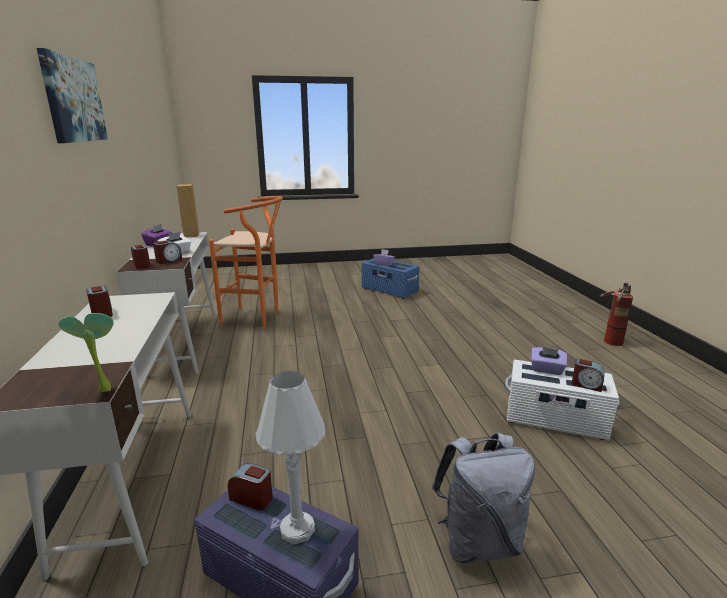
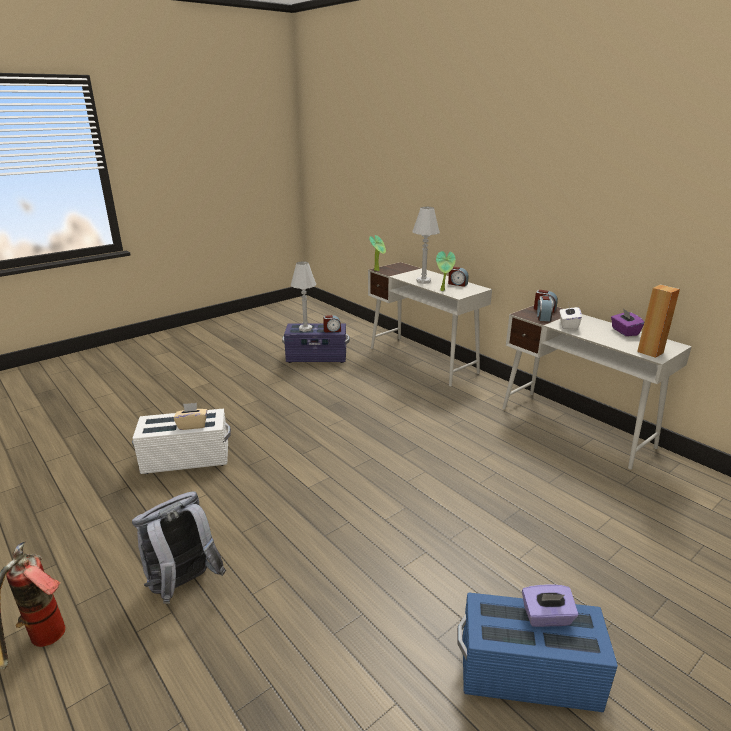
camera: 150 degrees right, 5 degrees up
(73, 100) = (554, 165): picture -> none
(124, 330) = (423, 281): none -> white table lamp
(151, 307) = (443, 290): none -> potted plant
(256, 319) = (582, 483): orange stool -> none
(478, 541) = (239, 385): grey backpack -> grey backpack (183, 585)
(546, 370) = (192, 425): purple tissue box -> beige tissue box
(586, 385) = (161, 419): alarm clock -> none

